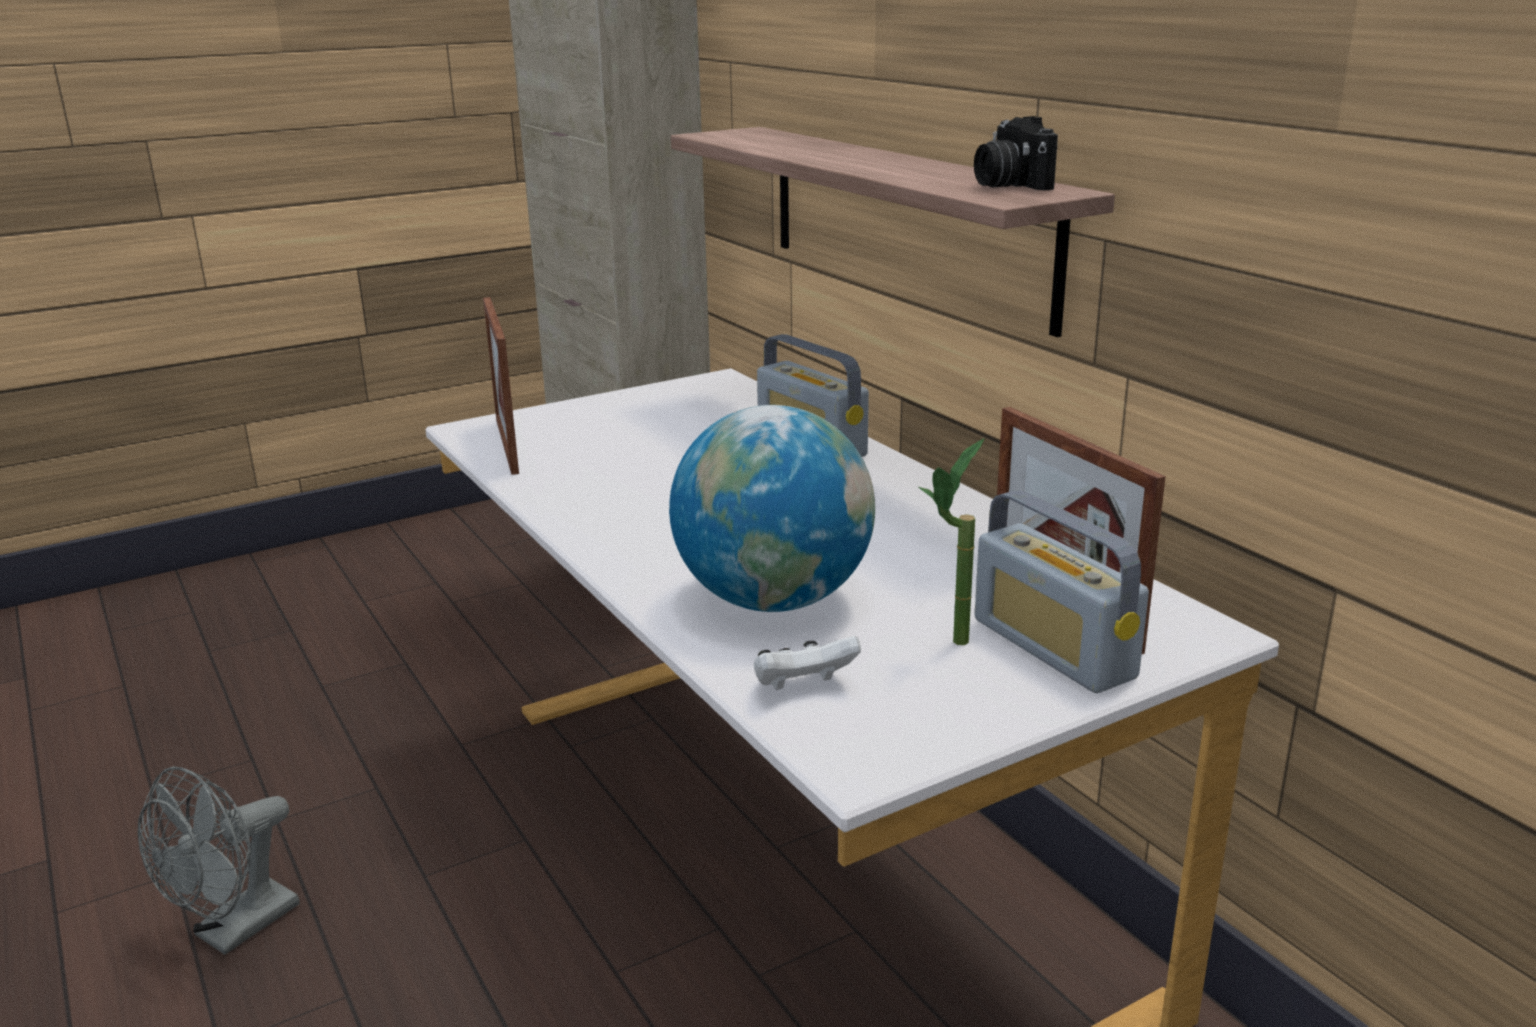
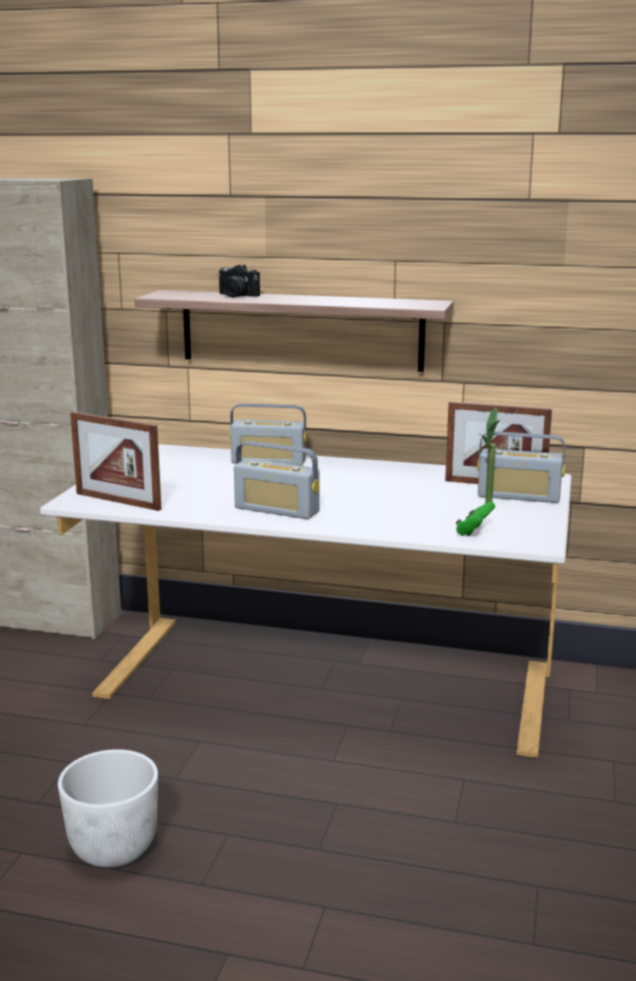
camera: 45 degrees left, 5 degrees down
(235, 931) = (114, 849): grey fan -> white planter
(635, 526) = (277, 510): none -> radio
(773, 600) = (399, 514): globe -> none
(803, 686) = (474, 532): white game controller -> green game controller
(1008, 184) = (406, 302): camera -> camera (235, 296)

